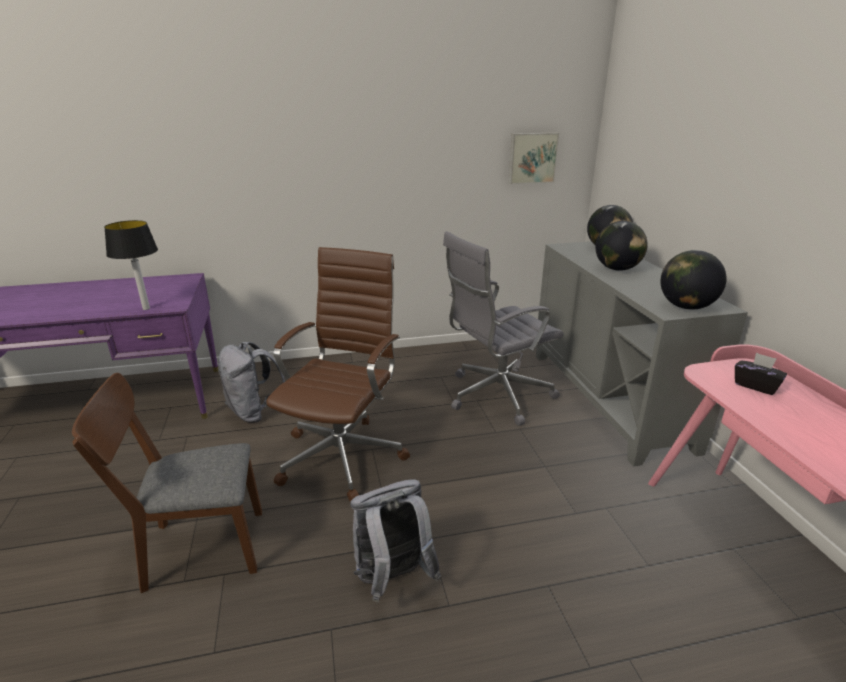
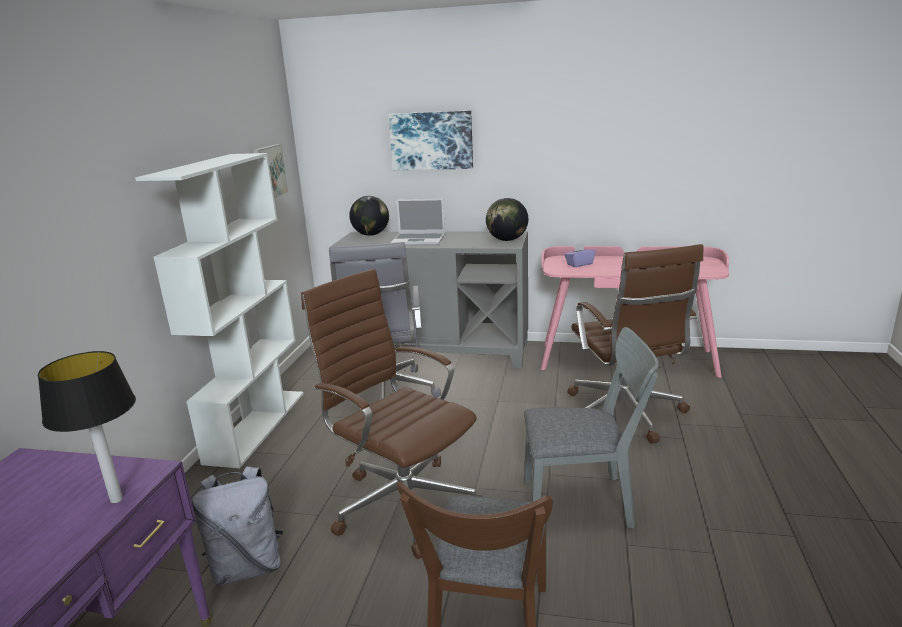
camera: 65 degrees left, 5 degrees down
(392, 579) = (586, 501): grey backpack -> grey chair
(409, 356) = (256, 425): none -> white bookcase
(605, 586) = (625, 414): none -> brown office chair
(617, 269) = (419, 240): globe -> laptop
(692, 156) = (431, 140): none -> picture
(755, 386) = (579, 264): black tissue box -> purple tissue box

